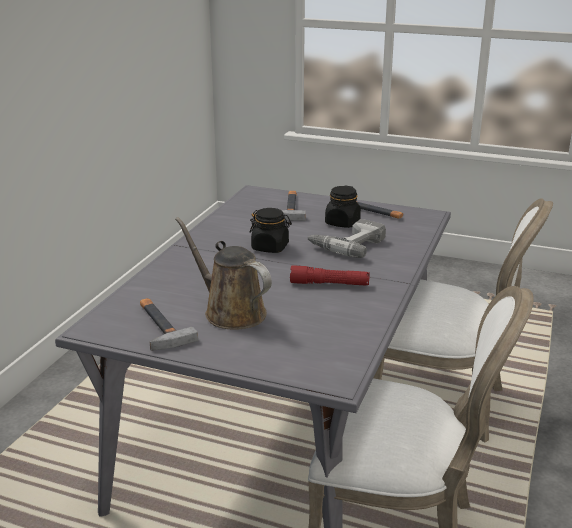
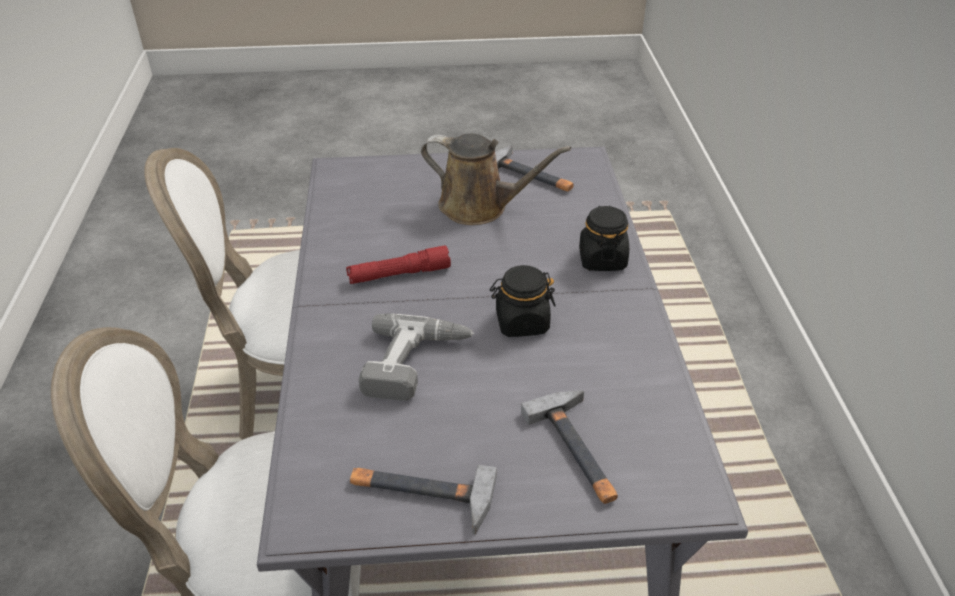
camera: 155 degrees right, 15 degrees up
(342, 223) = (454, 427): black jar -> black jar (602, 259)

